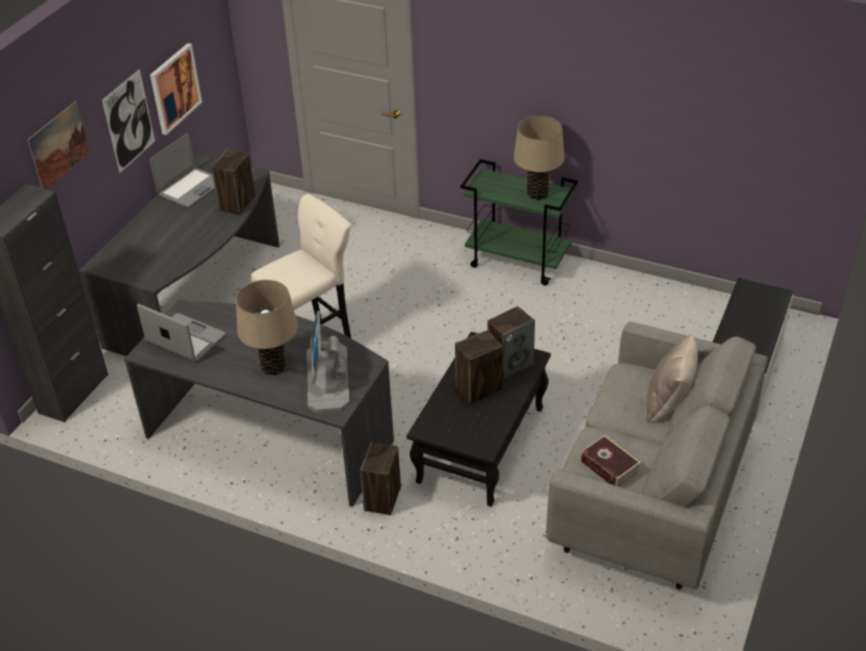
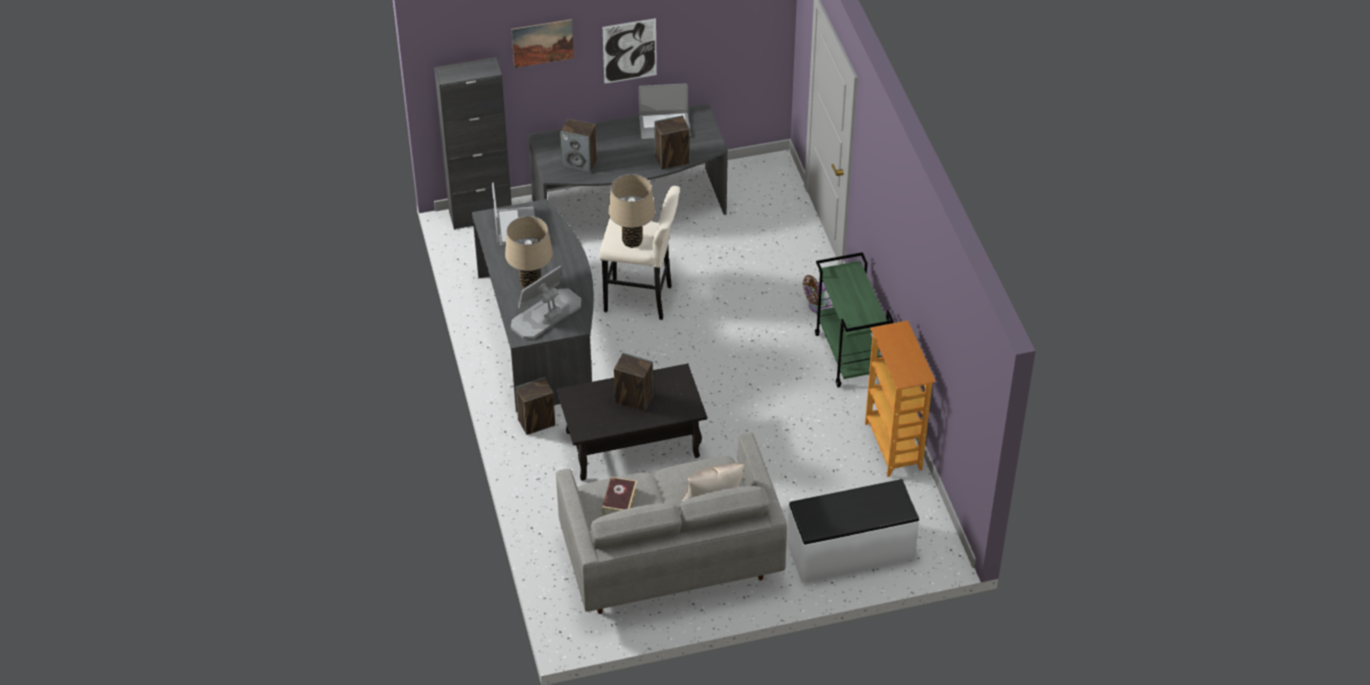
camera: 50 degrees right, 5 degrees up
(174, 88) = (696, 44): picture -> none
(442, 250) = (817, 306): none -> brown fan
(510, 364) = (674, 402): speaker -> speaker (580, 163)
(537, 194) = (859, 309): beige table lamp -> beige table lamp (632, 241)
(643, 288) = (894, 446): none -> bookcase

